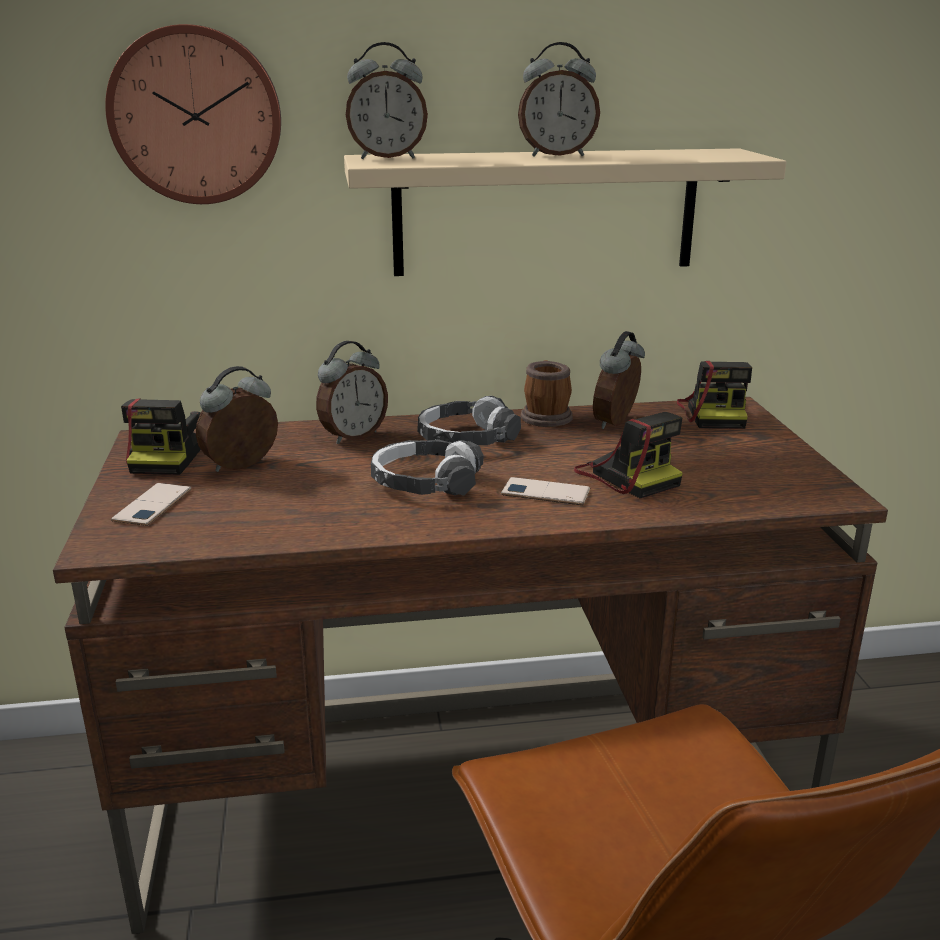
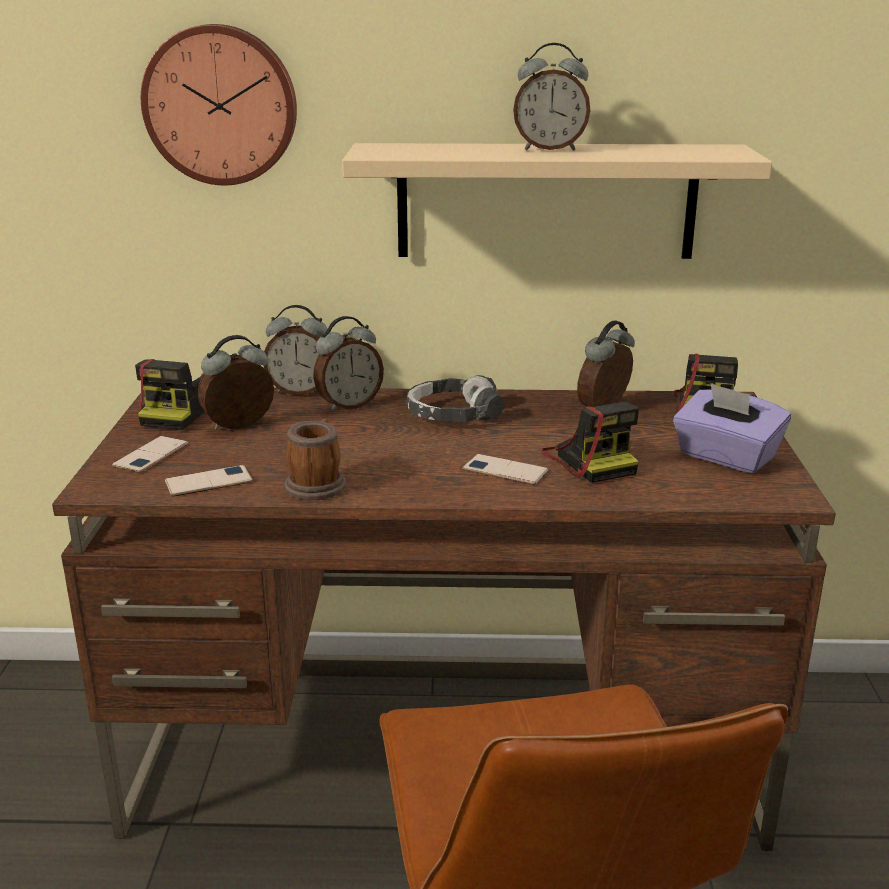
camera: 10 degrees right, 0 degrees up
(230, 530) = (209, 482): none -> phone
(387, 158) = (388, 148): alarm clock -> alarm clock (300, 391)
(426, 482) = (398, 453): headphones -> none
(545, 415) = (538, 397): mug -> mug (317, 483)
(757, 462) = (726, 457): none -> purple tissue box

